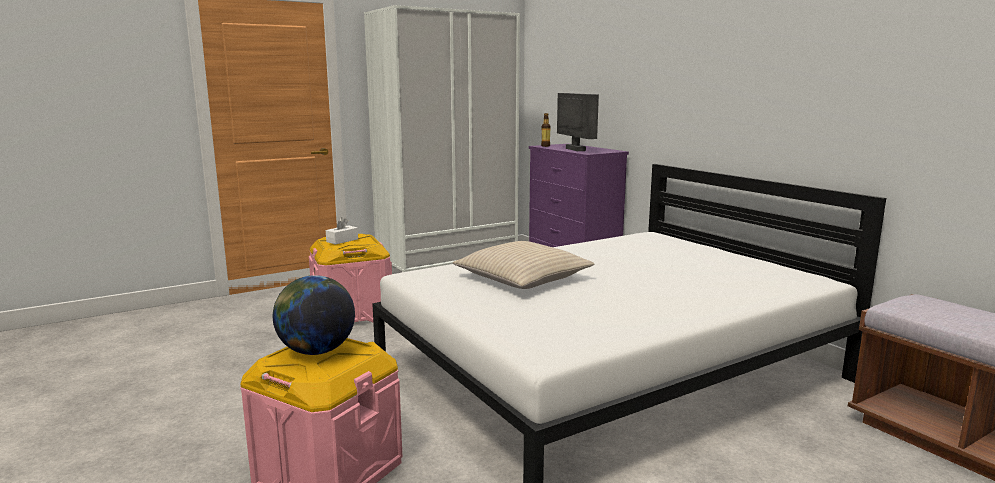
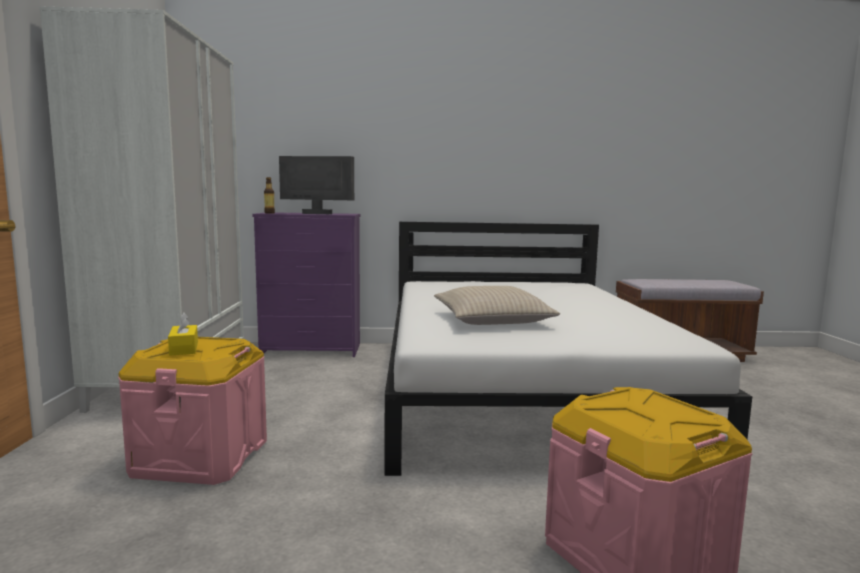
camera: 60 degrees left, 5 degrees down
(316, 351) = (635, 410): globe -> none
(342, 240) = (184, 348): white tissue box -> yellow tissue box

